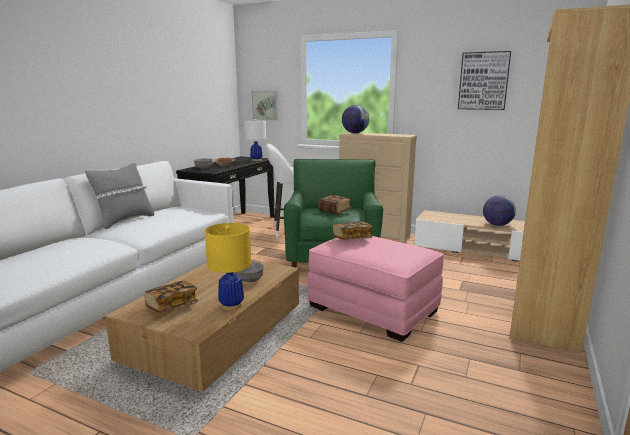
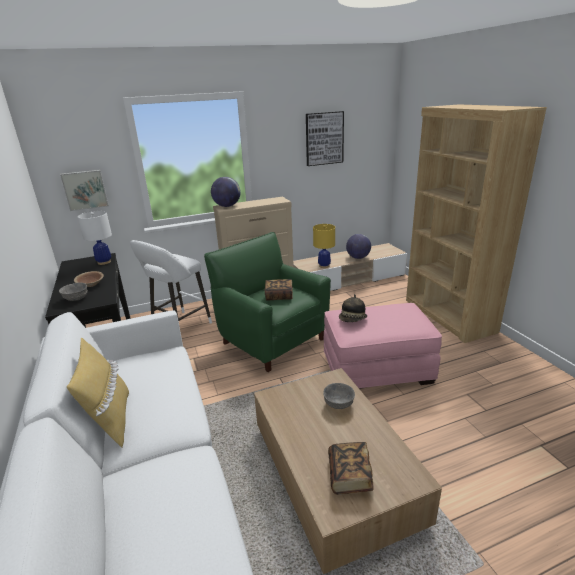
camera: 45 degrees left, 10 degrees up
(124, 220) = (111, 420): grey pillow -> yellow pillow
(231, 305) = (383, 437): yellow table lamp -> yellow table lamp (324, 266)
(352, 239) = (353, 320): book -> hat

